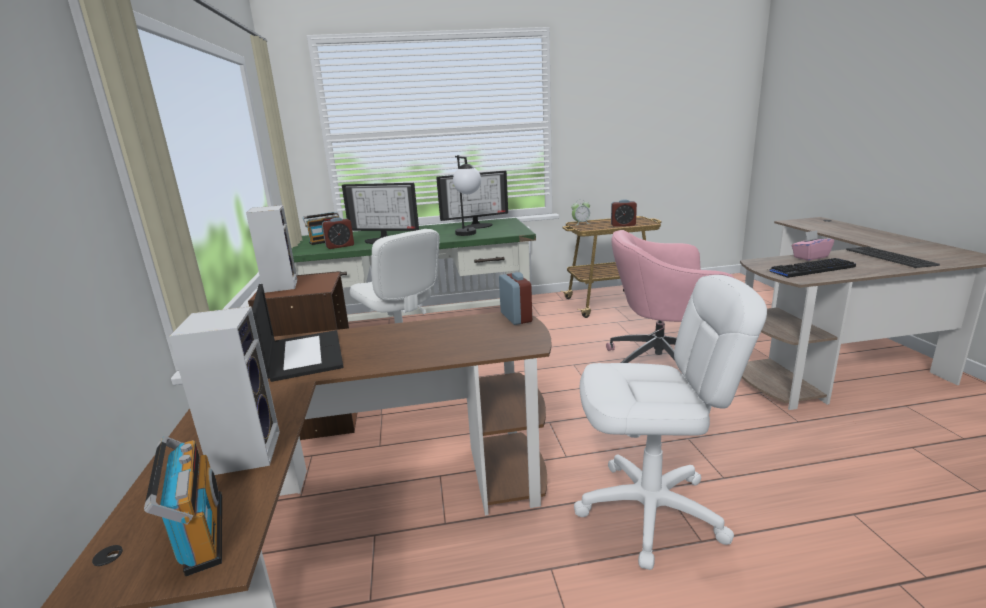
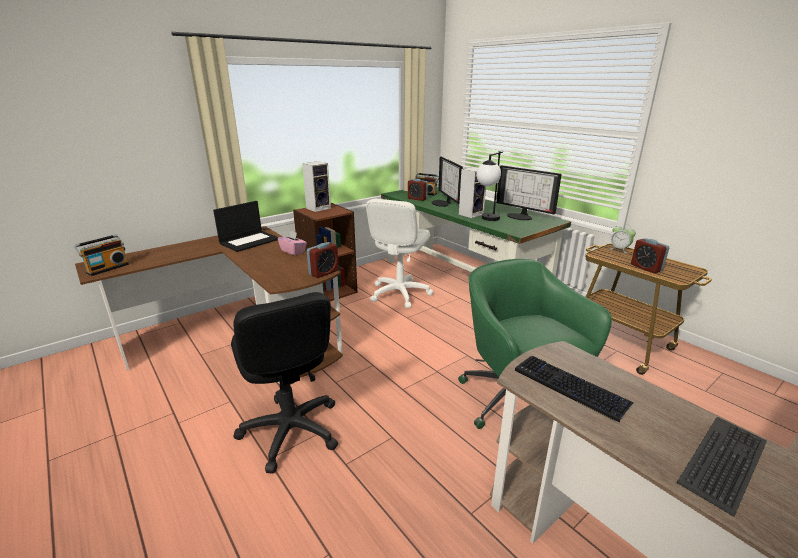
camera: 60 degrees right, 5 degrees up
(245, 451) = (159, 258): speaker -> speaker (471, 214)
(650, 511) = (290, 431): white office chair -> black office chair
(662, 363) = (516, 403): pink office chair -> green office chair
(810, 257) = (633, 387): pink tissue box -> pink tissue box (293, 251)

